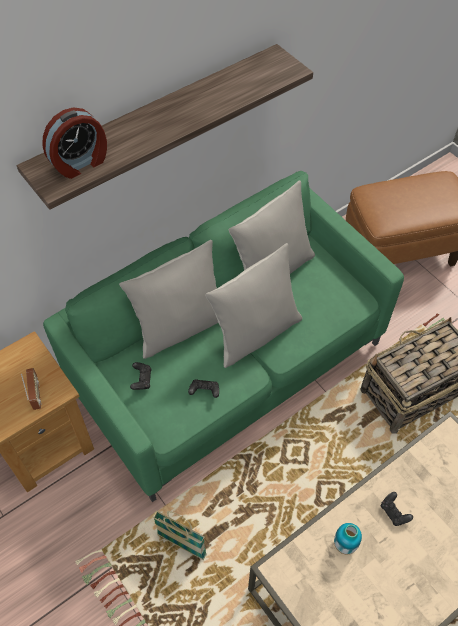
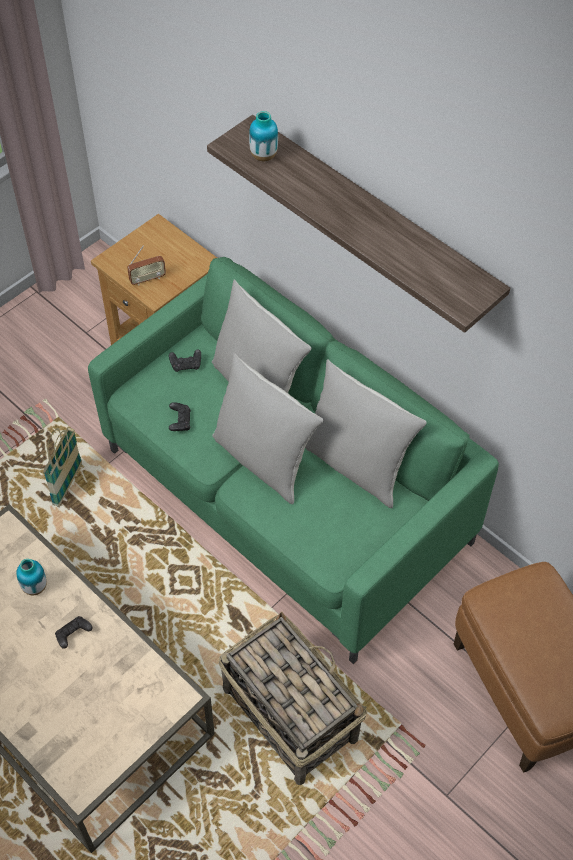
camera: 80 degrees right, 0 degrees up
(80, 163) = (263, 156): alarm clock -> vase

